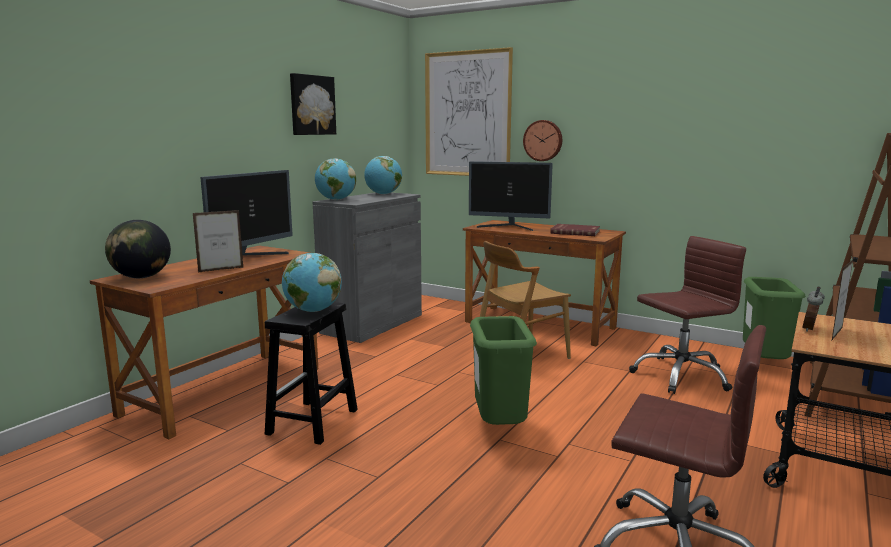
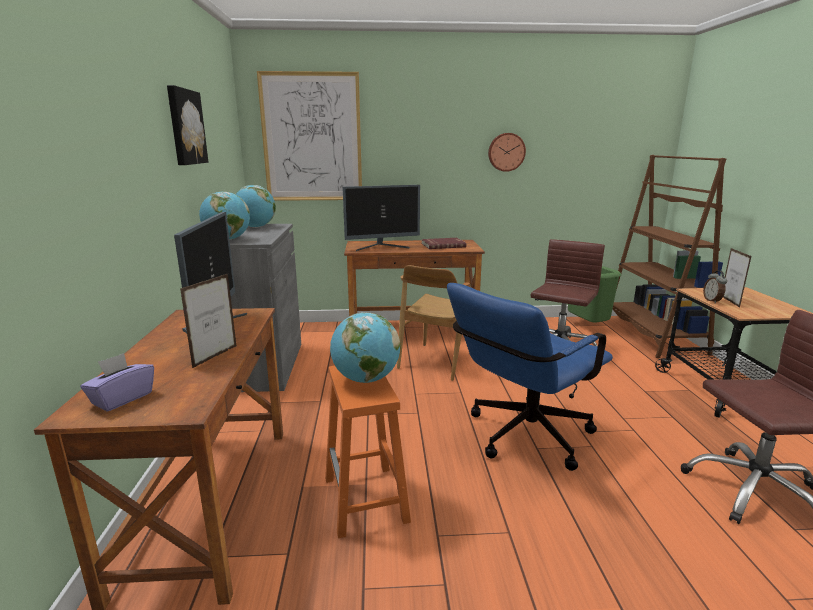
camera: 35 degrees left, 5 degrees up
(141, 277) = (122, 399): globe -> purple tissue box
(312, 422) = (366, 500): black stool -> orange stool
(498, 428) = (521, 438): green trash can -> blue office chair
(543, 140) = (394, 163): wall clock -> wall clock (506, 152)

